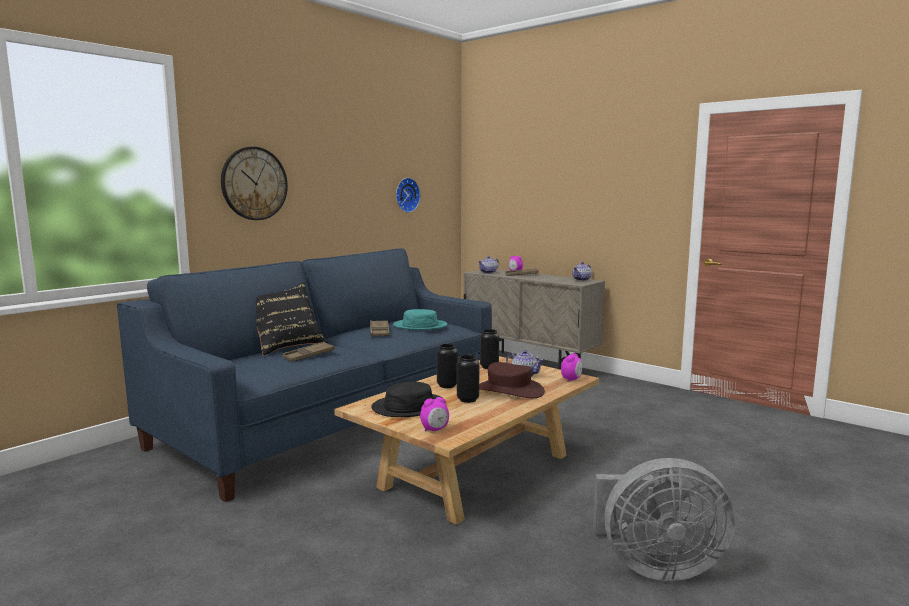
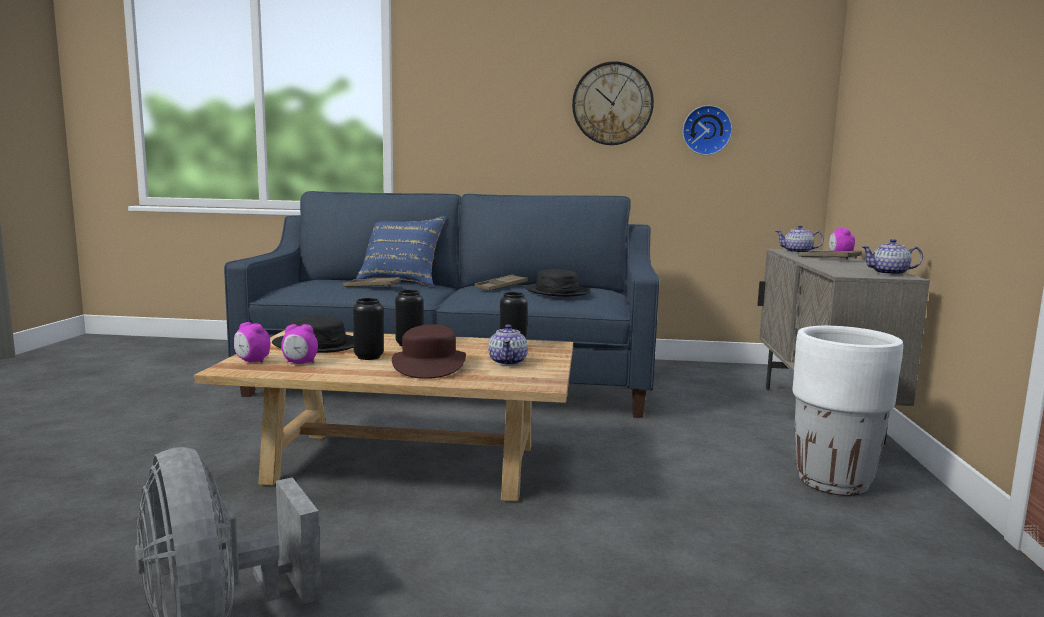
camera: 55 degrees right, 0 degrees up
(254, 183) = (470, 112): wall clock -> wall clock (612, 104)
(286, 346) = (401, 281): black pillow -> blue pillow
(420, 326) = (557, 291): turquoise hat -> black hat
(571, 379) = (527, 382): alarm clock -> alarm clock (300, 363)
(608, 391) = (833, 482): none -> white planter

